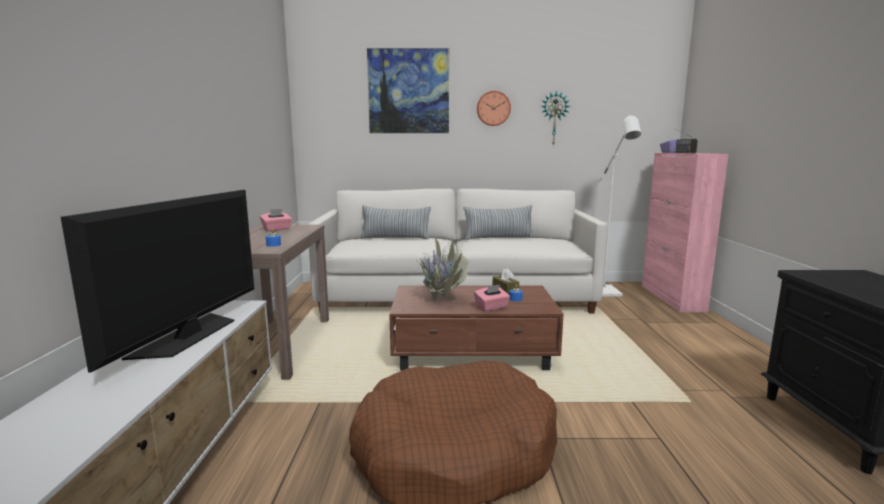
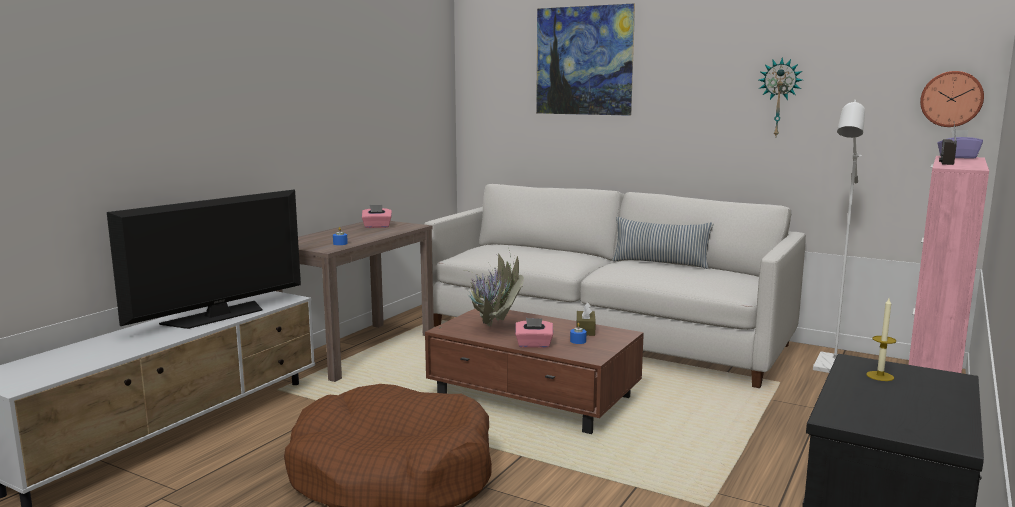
camera: 30 degrees right, 0 degrees up
(395, 238) = (535, 248): pillow -> none
(493, 108) = (691, 82): wall clock -> wall clock (951, 99)
(837, 278) = (880, 376): none -> candle

